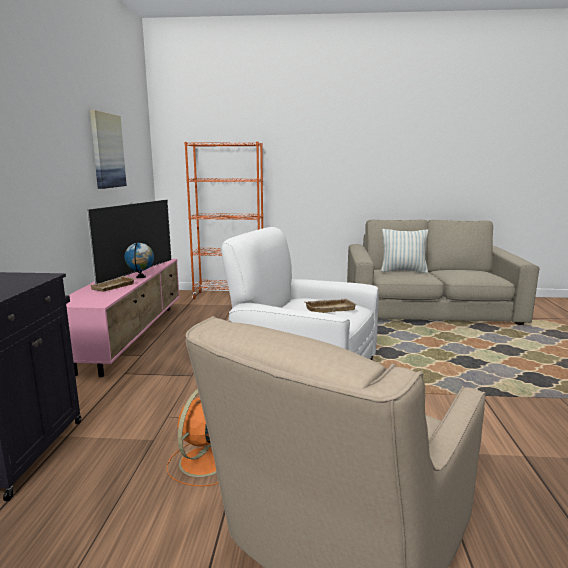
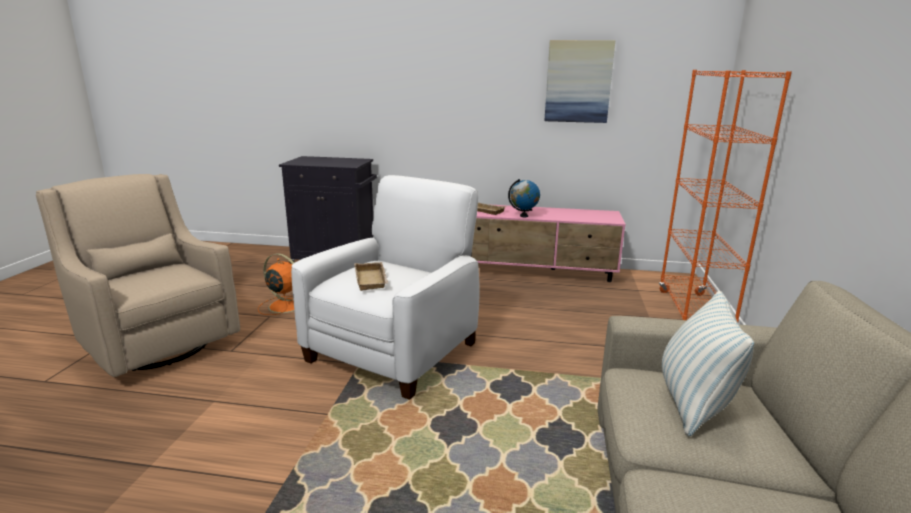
camera: 95 degrees right, 5 degrees up
(136, 271) = (548, 213): television -> none

